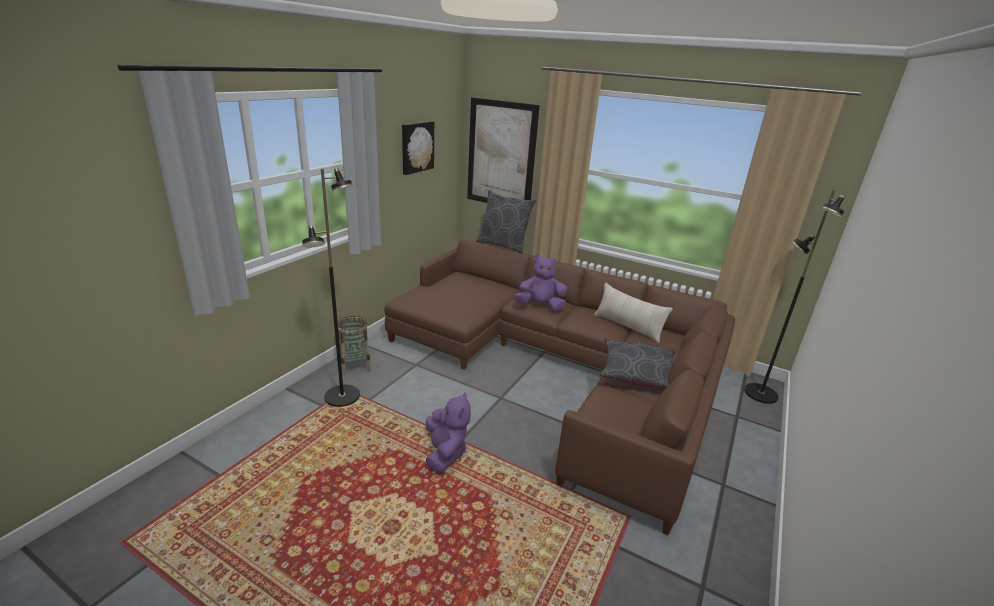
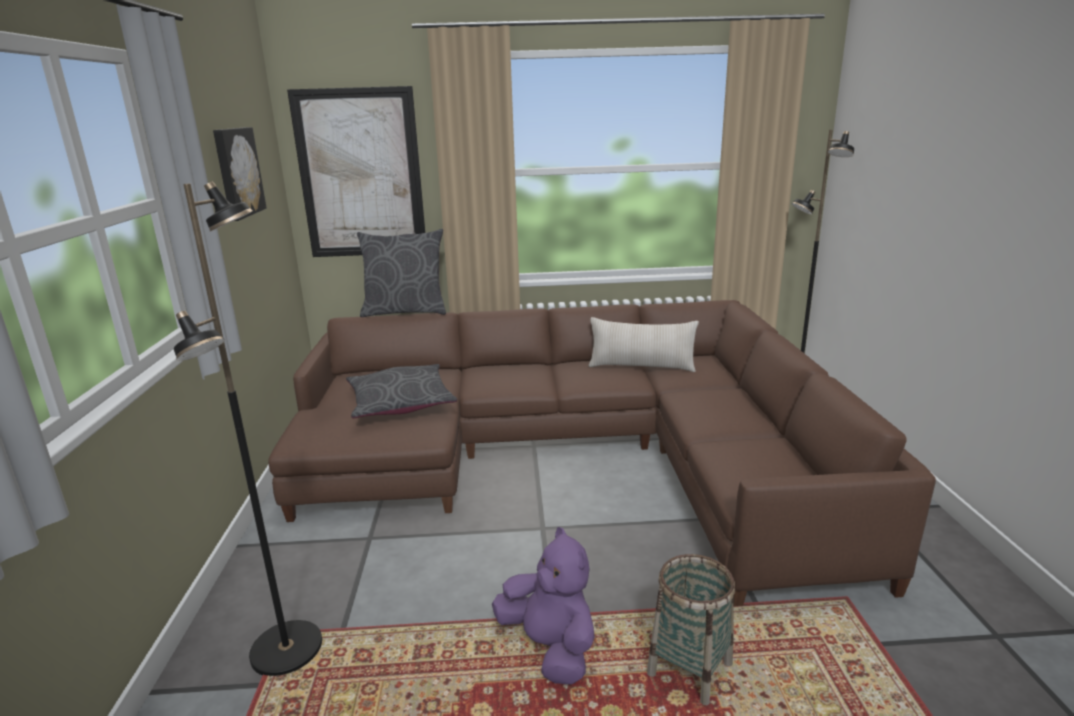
camera: 30 degrees left, 5 degrees down
(355, 365) = (260, 585): basket -> basket (690, 669)
(540, 306) = (513, 379): purple plush toy -> none
(637, 372) = (717, 411): grey pillow -> grey pillow (400, 403)

